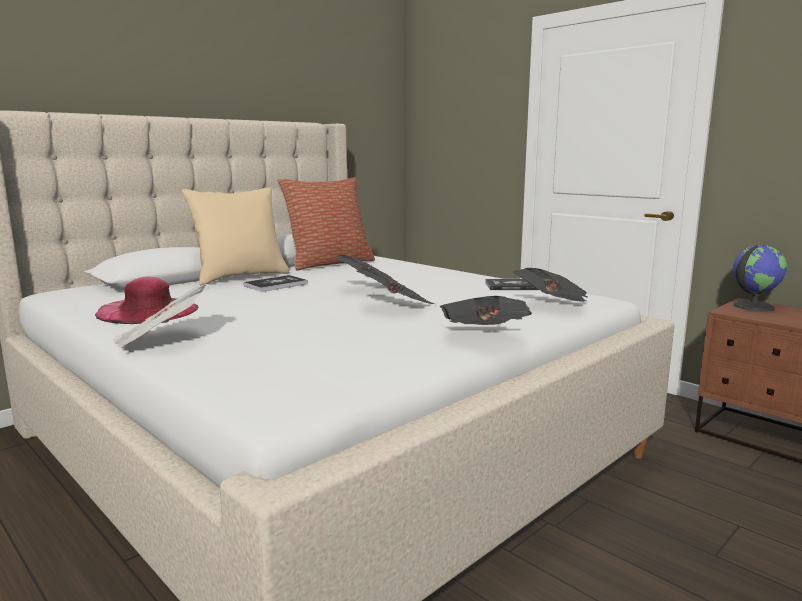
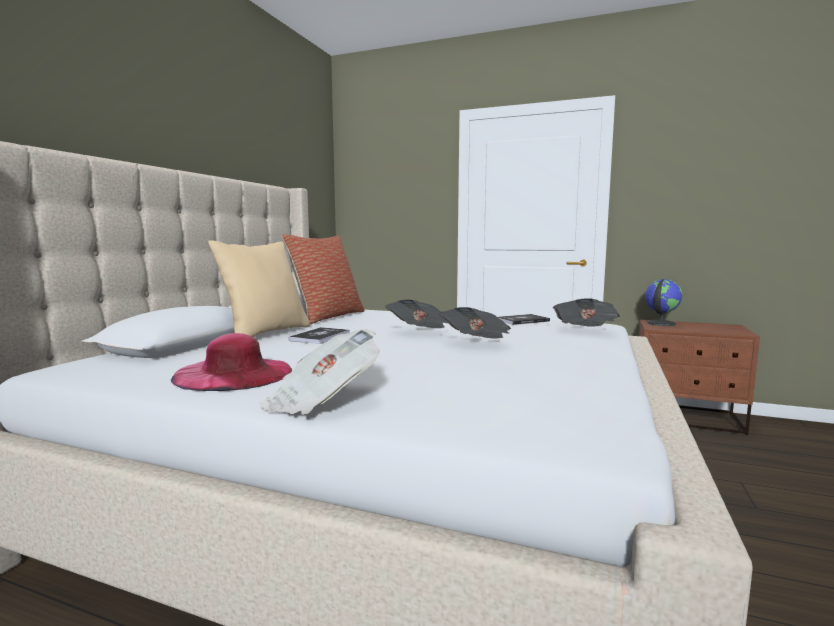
camera: 25 degrees left, 5 degrees down
(484, 336) = (601, 357): newspaper -> none

